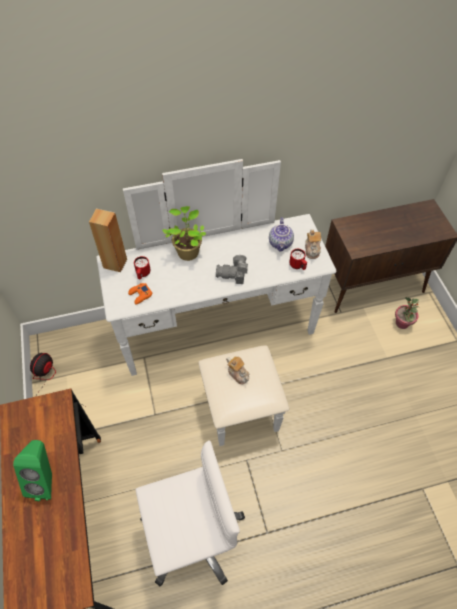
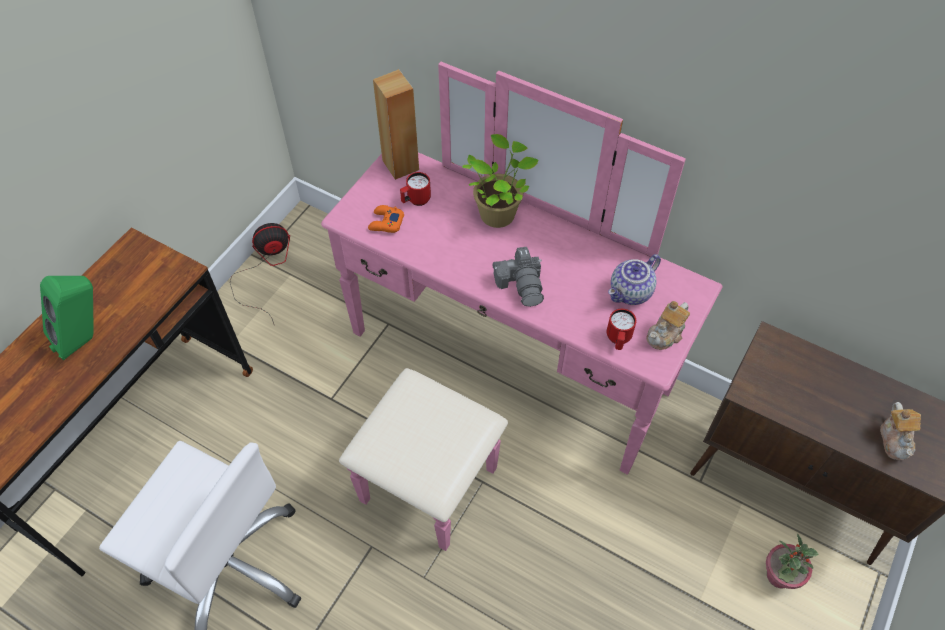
camera: 45 degrees right, 0 degrees up
(223, 345) = (493, 388): white dresser -> pink dresser
(234, 274) = (521, 284): camera -> camera turned 150 degrees counterclockwise
(238, 373) = (428, 421): teapot -> teapot (895, 439)

